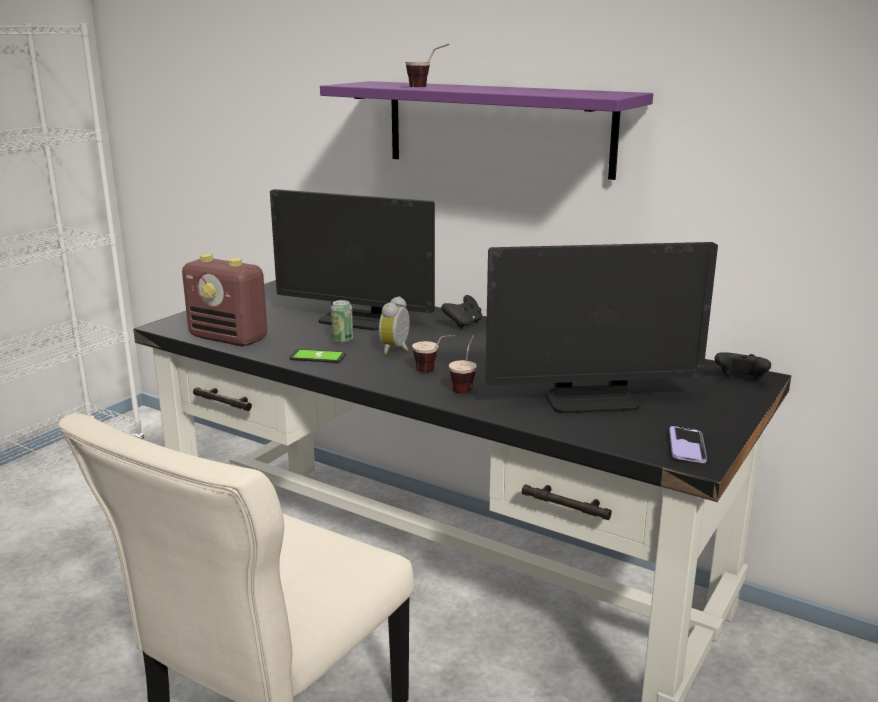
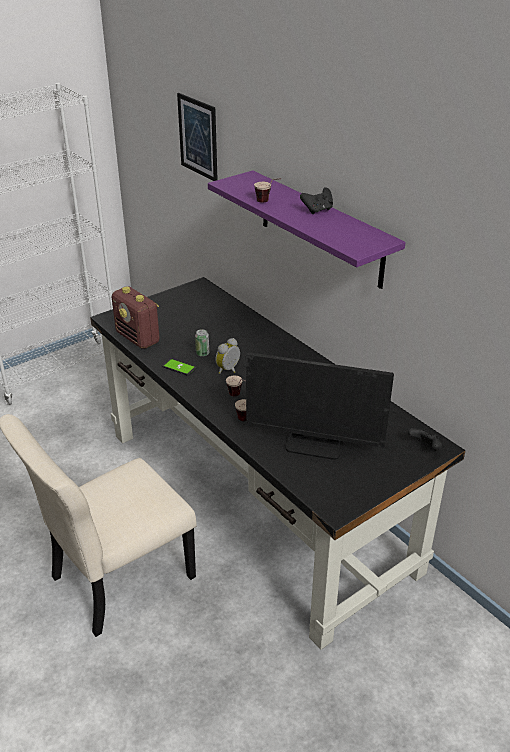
camera: 20 degrees right, 15 degrees up
(266, 65) = (198, 137): none -> picture
(356, 320) = (223, 334): monitor -> none
(463, 324) = (287, 352): black game controller -> black game controller (317, 210)
(687, 447) = (340, 498): phone -> none

